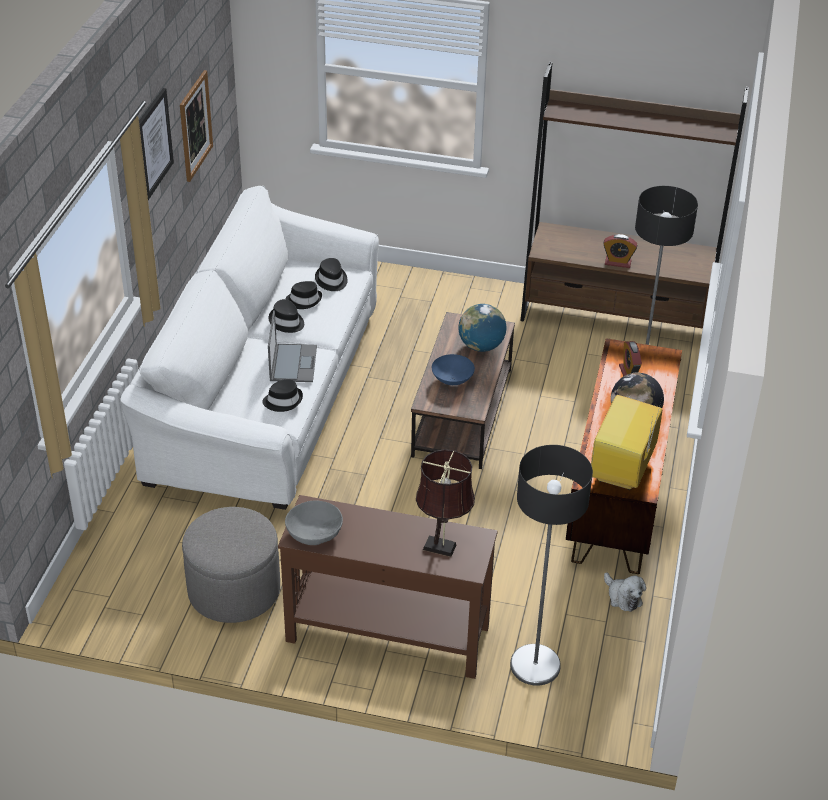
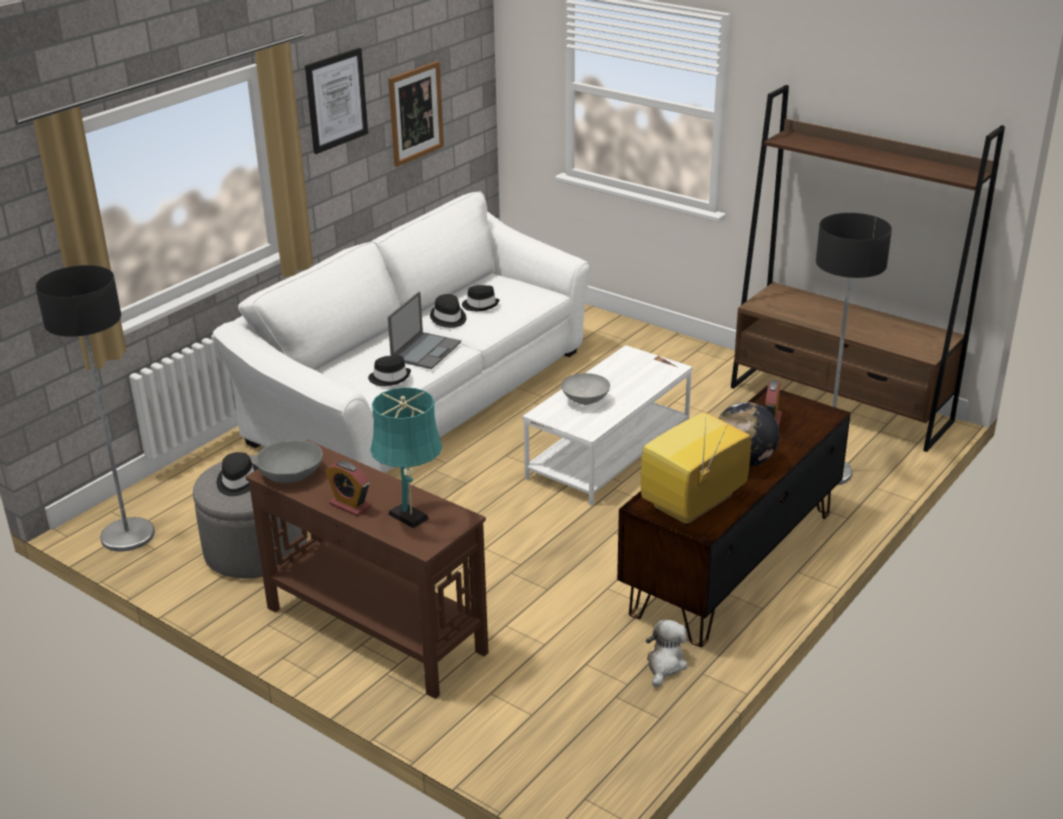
camera: 25 degrees right, 10 degrees down
(331, 280) = (520, 295): black hat -> black hat (237, 482)
(442, 548) = (411, 518): brown table lamp -> turquoise table lamp
(452, 380) = (585, 401): blue bowl -> grey bowl
(462, 411) = (608, 451): brown coffee table -> white coffee table
(481, 346) = (639, 379): globe -> none
(535, 666) = (512, 705): floor lamp -> floor lamp (127, 536)
(618, 262) = (836, 328): alarm clock -> alarm clock (350, 505)
(623, 597) = (665, 665): plush toy -> plush toy turned 150 degrees counterclockwise

